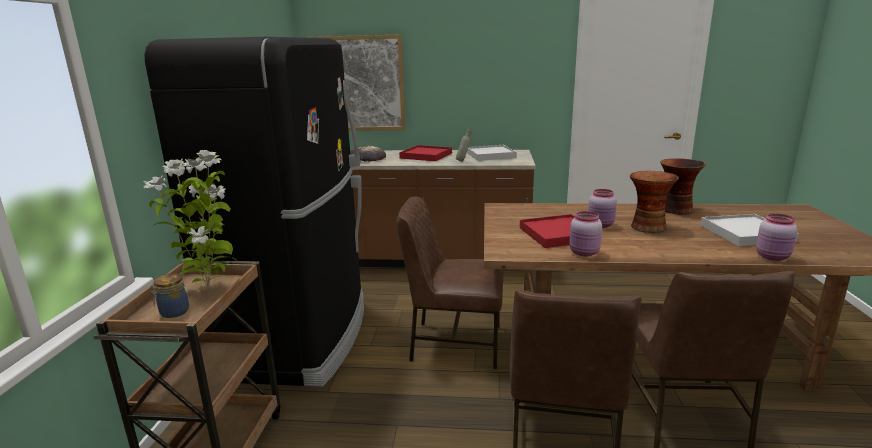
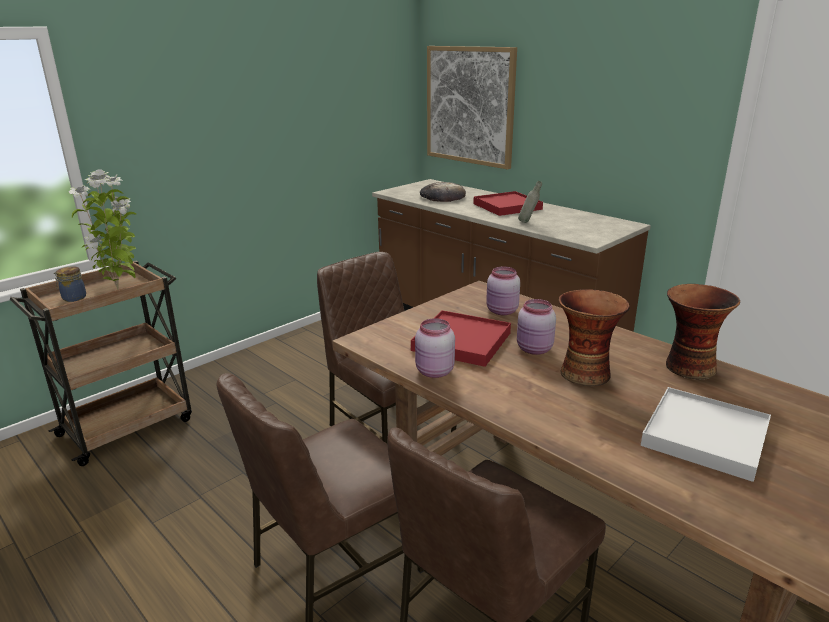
camera: 40 degrees right, 5 degrees up
(300, 337) = (286, 364): black fridge -> none
(490, 155) = (579, 222): white tray -> none
(773, 257) = (650, 481): pink jar -> pink jar (502, 311)

